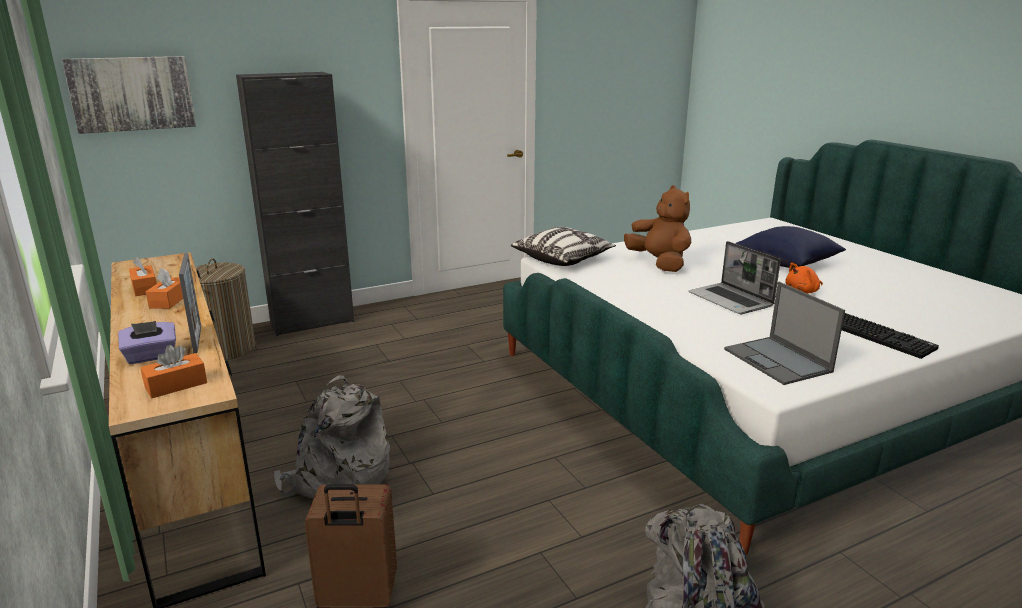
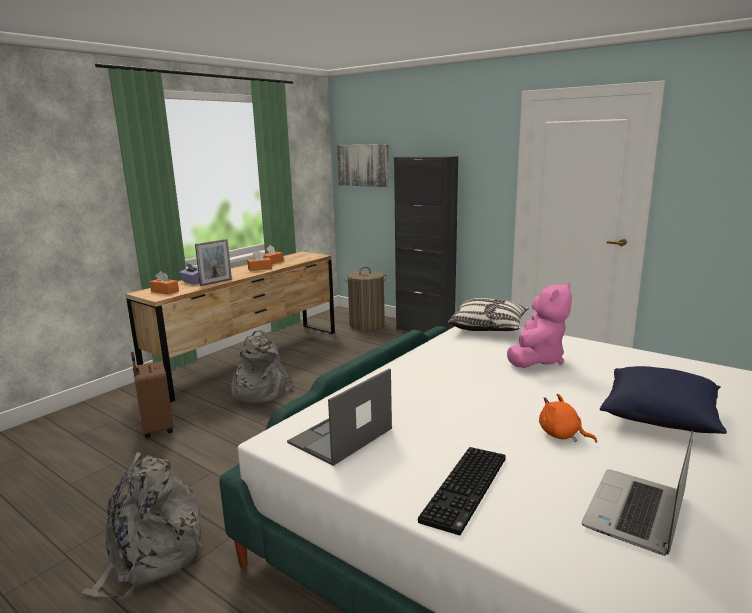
camera: 65 degrees right, 5 degrees down
(659, 264) = (537, 359): brown plush toy -> pink plush toy
(731, 300) = (477, 401): laptop -> laptop (636, 513)

